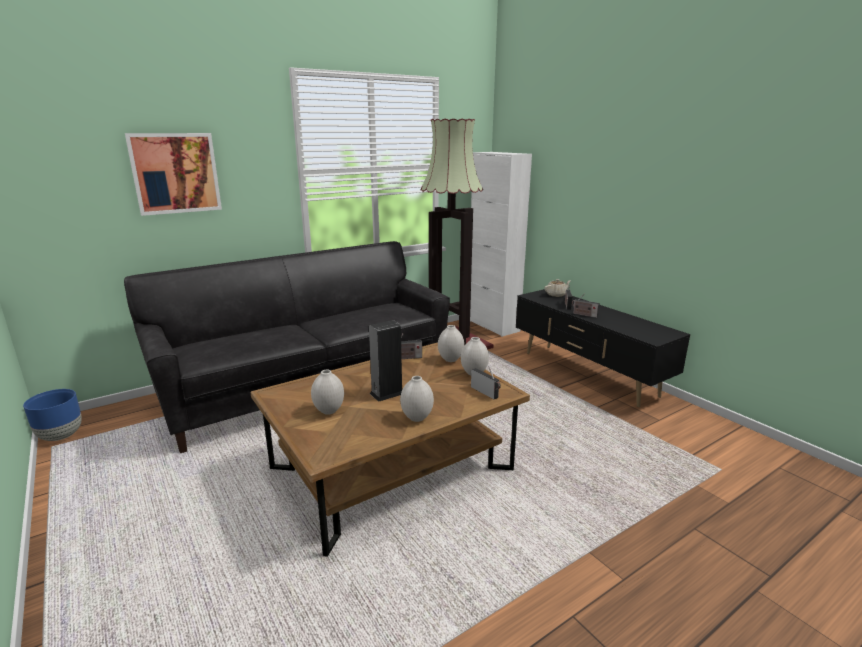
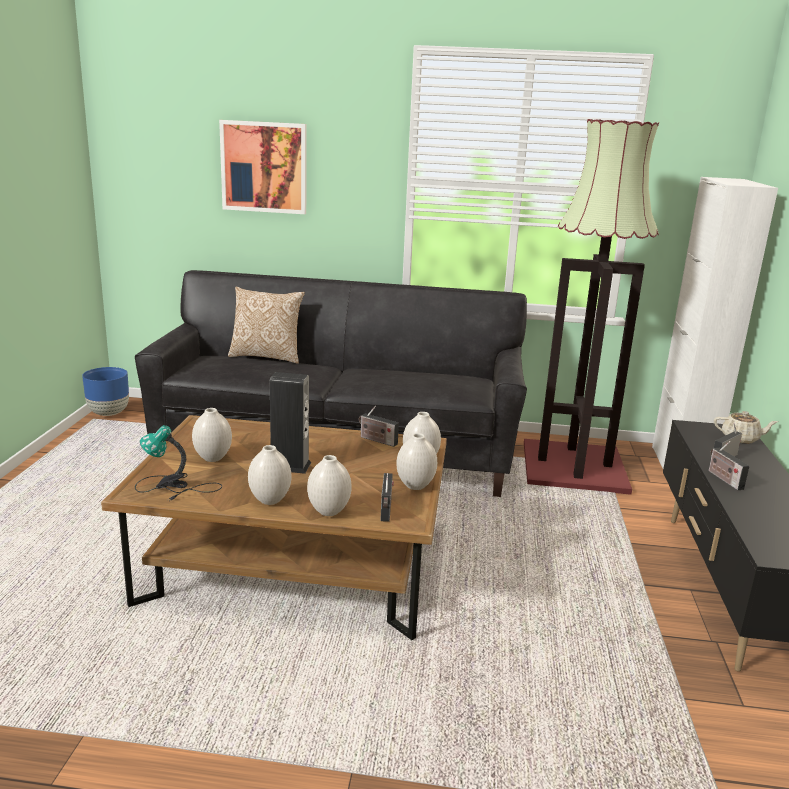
camera: 40 degrees right, 0 degrees up
(235, 331) = (267, 356): none -> pillow
(342, 439) = (174, 487): none -> table lamp
(461, 407) = (329, 511): none -> white vase

